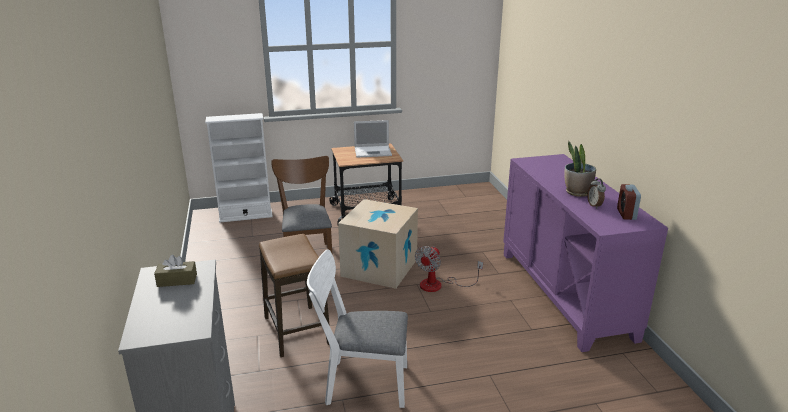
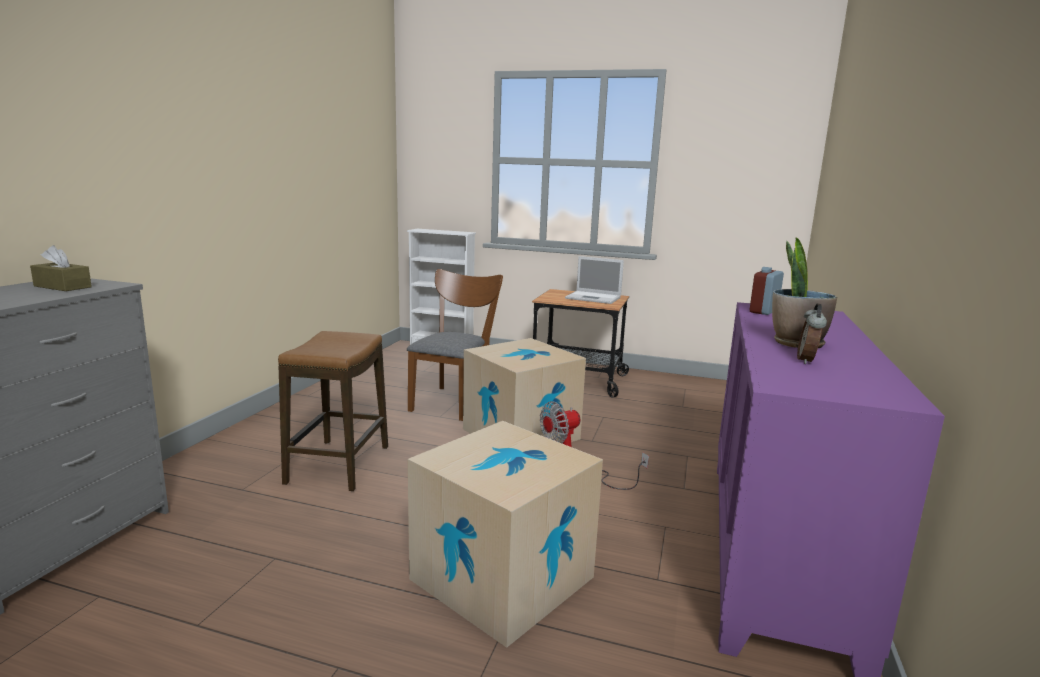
camera: 30 degrees right, 10 degrees down
(360, 383) = (322, 548): white chair -> none
(466, 358) = (502, 578): none -> cardboard box
(626, 214) = (862, 381): alarm clock -> alarm clock (763, 311)

